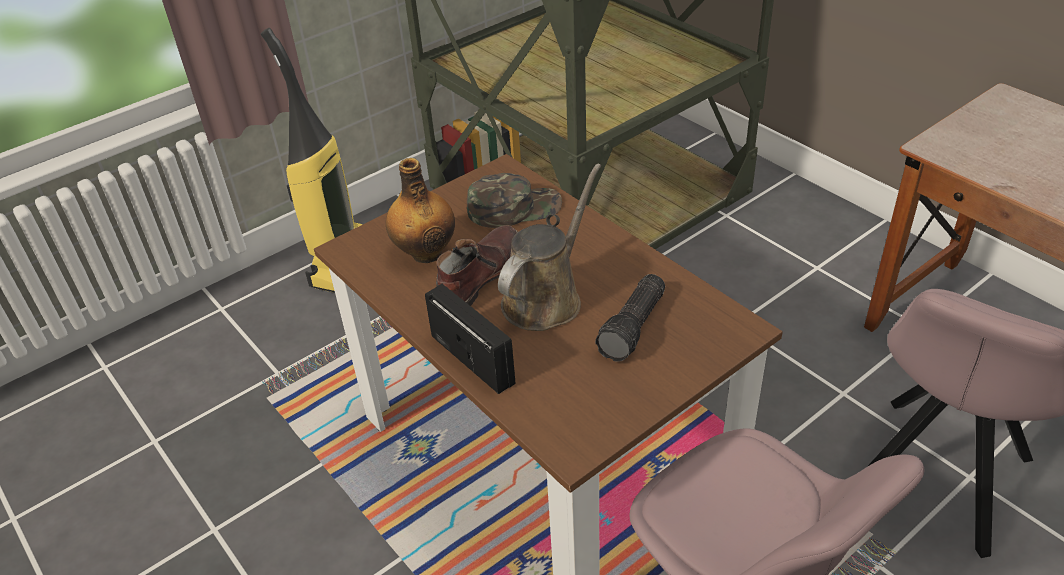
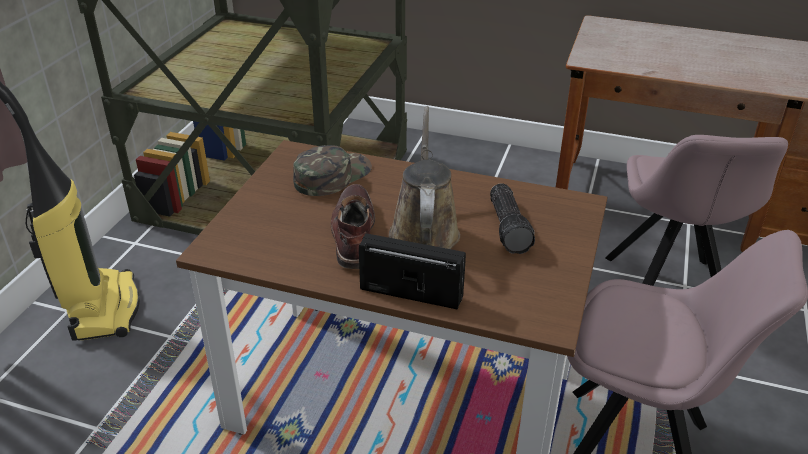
camera: 35 degrees left, 5 degrees down
(425, 252) = (288, 230): bottle -> none

